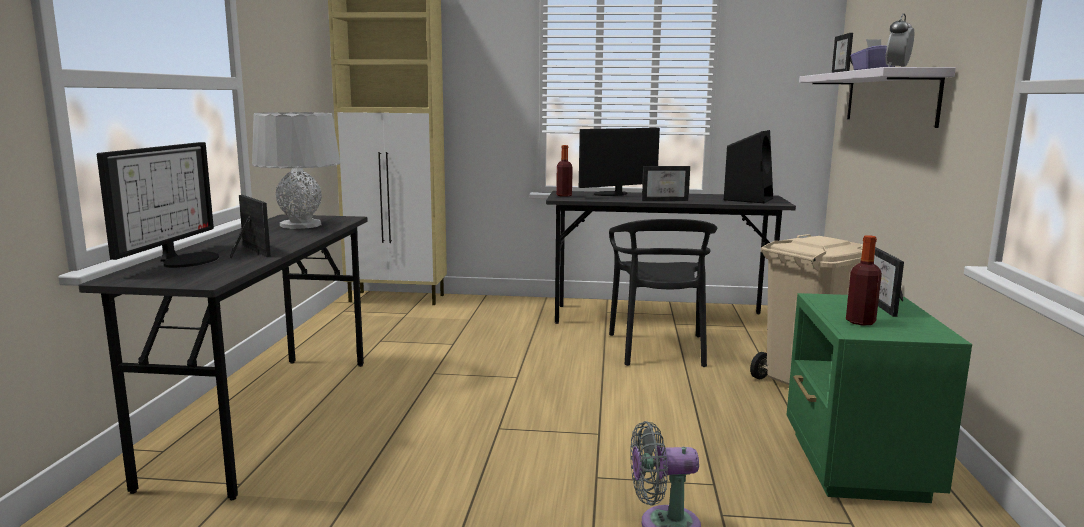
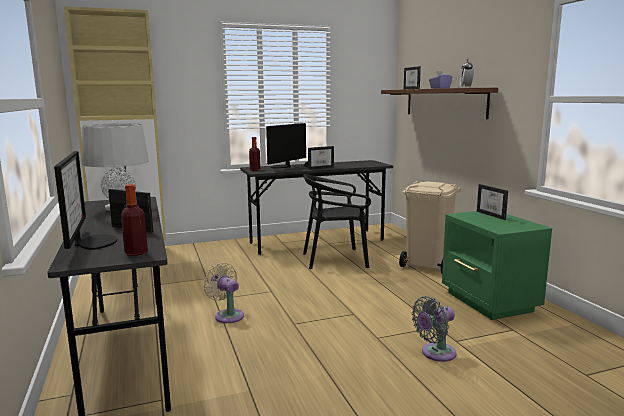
camera: 25 degrees left, 0 degrees up
(426, 397) = (227, 315): none -> beige fan
(659, 349) = (335, 259): black chair -> black chair turned 105 degrees clockwise
(748, 199) = (362, 163): black speaker -> none
(860, 322) = (495, 224): bottle -> bottle (136, 253)
(889, 98) = (444, 102): white shelf -> brown shelf

